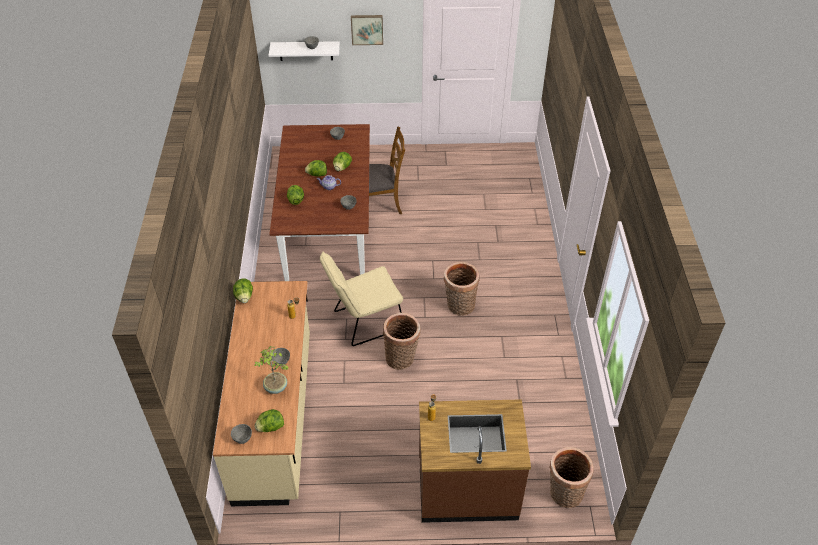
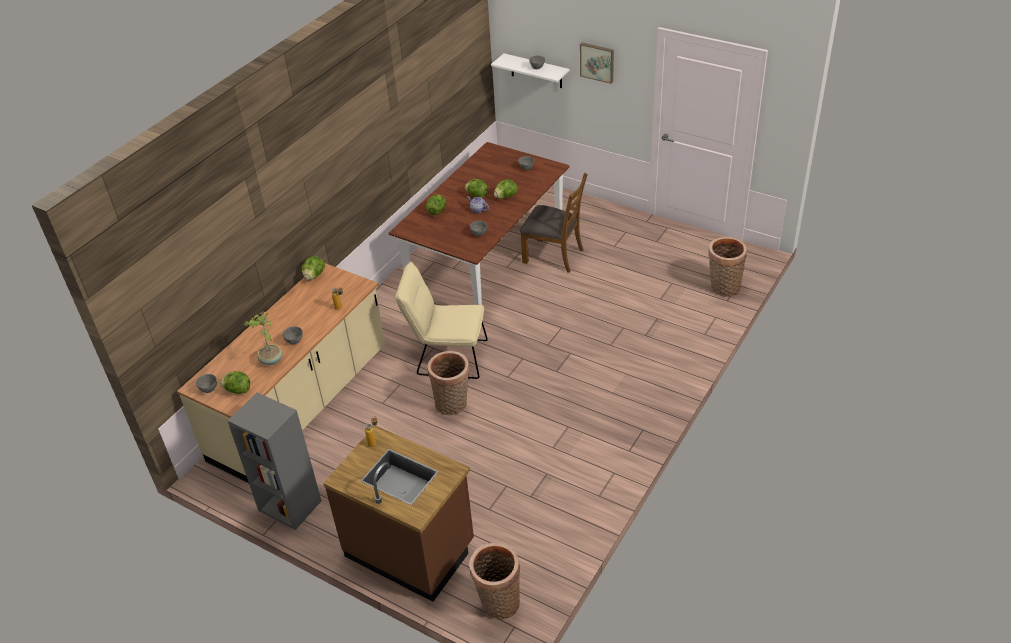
camera: 35 degrees right, 5 degrees down
(340, 506) = (289, 506): none -> grey bookcase
(459, 306) = (550, 381): basket -> basket (723, 288)

